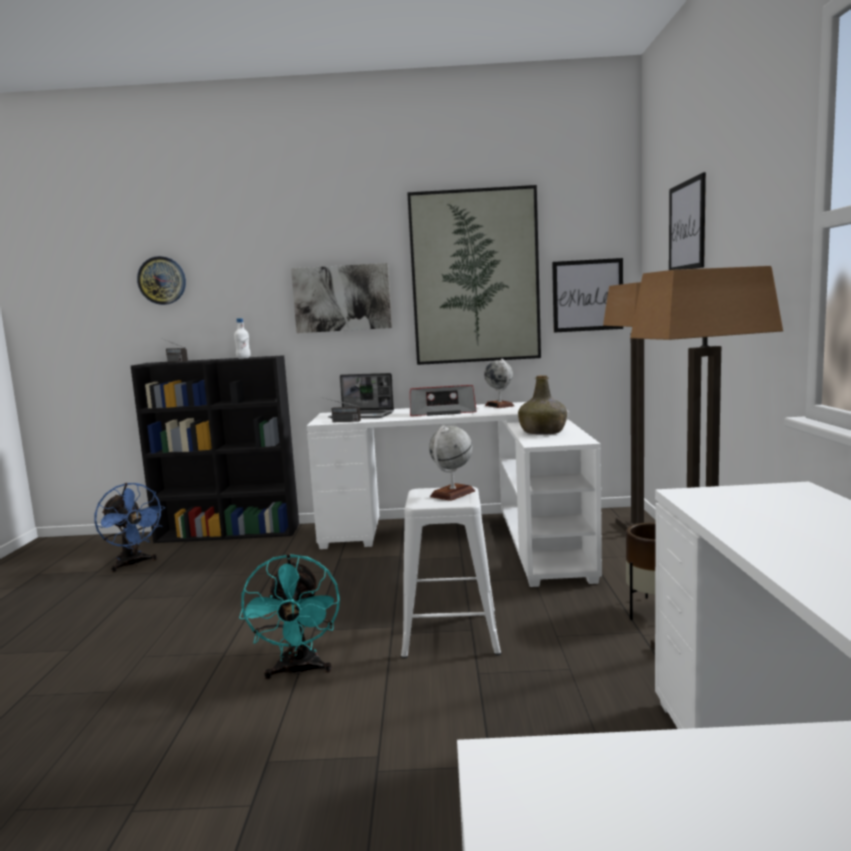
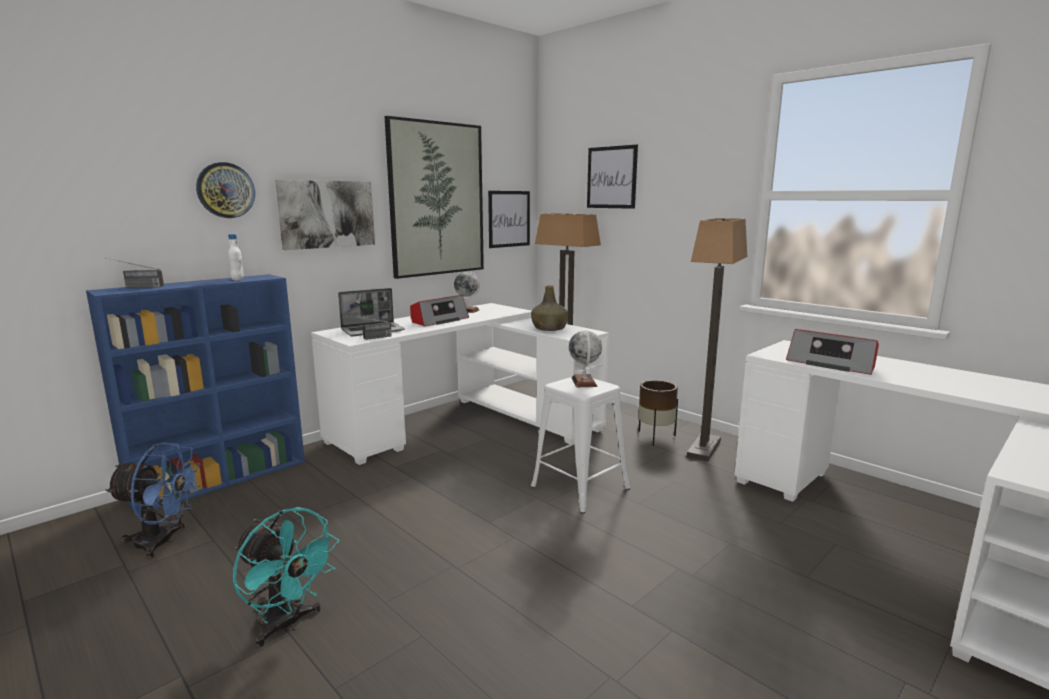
camera: 45 degrees left, 5 degrees up
(162, 280) = (105, 182): wall clock -> wall clock (225, 190)
(229, 533) = (222, 478): black bookcase -> blue bookcase
(298, 671) = (537, 551): turquoise fan -> turquoise fan (287, 625)
(758, 524) = (831, 364): none -> radio

